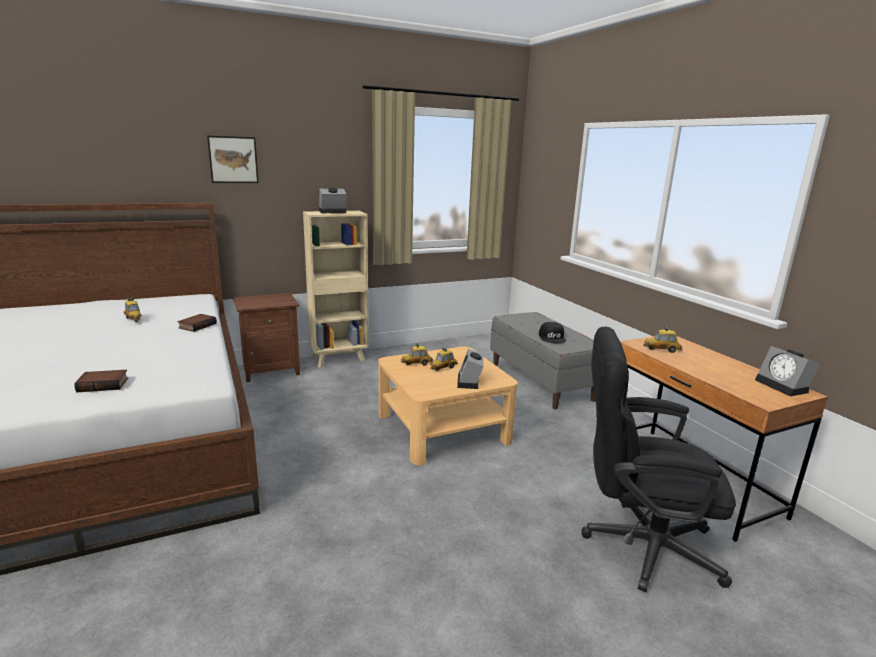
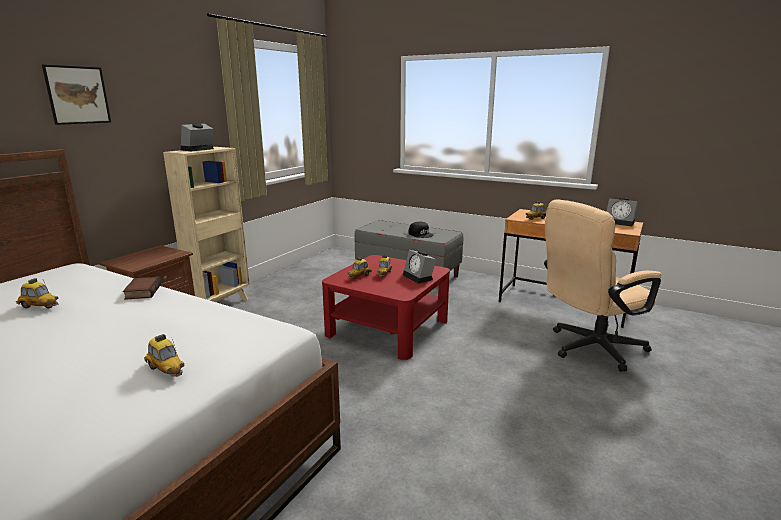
camera: 35 degrees left, 0 degrees up
(104, 384) = (166, 370): book -> toy car
(443, 428) = (388, 327): beige coffee table -> red coffee table
(638, 544) = (589, 349): black office chair -> beige office chair

